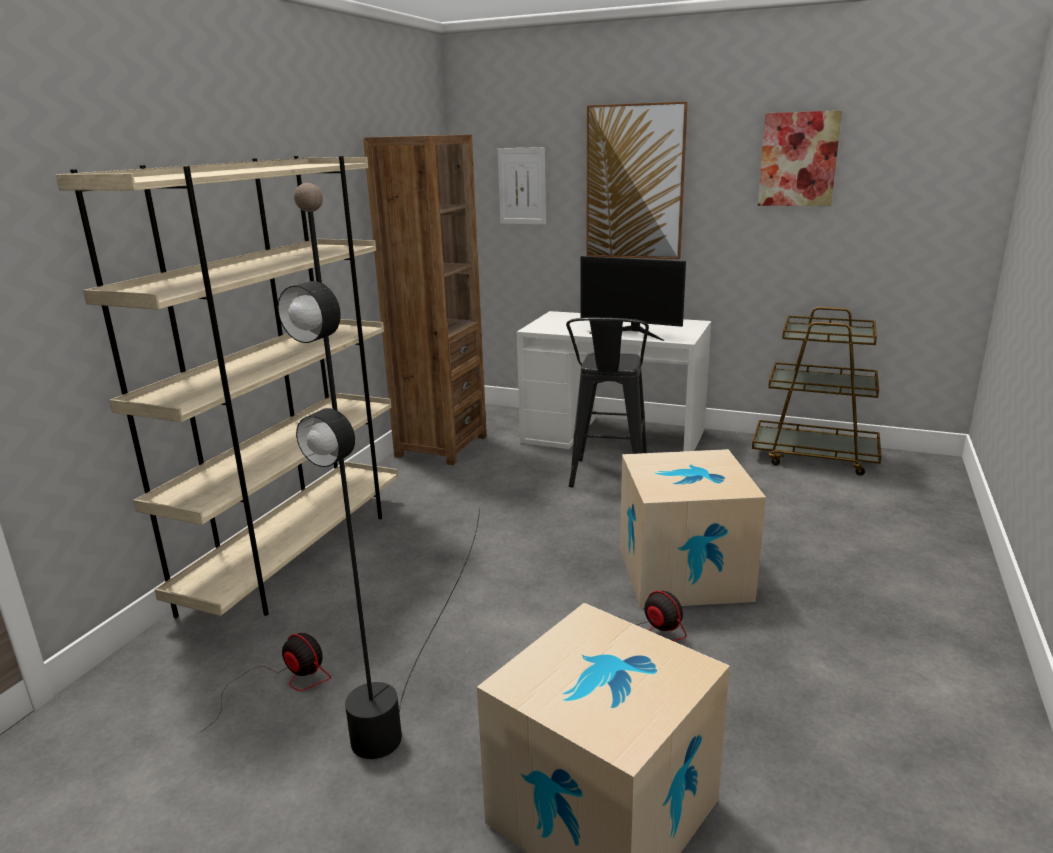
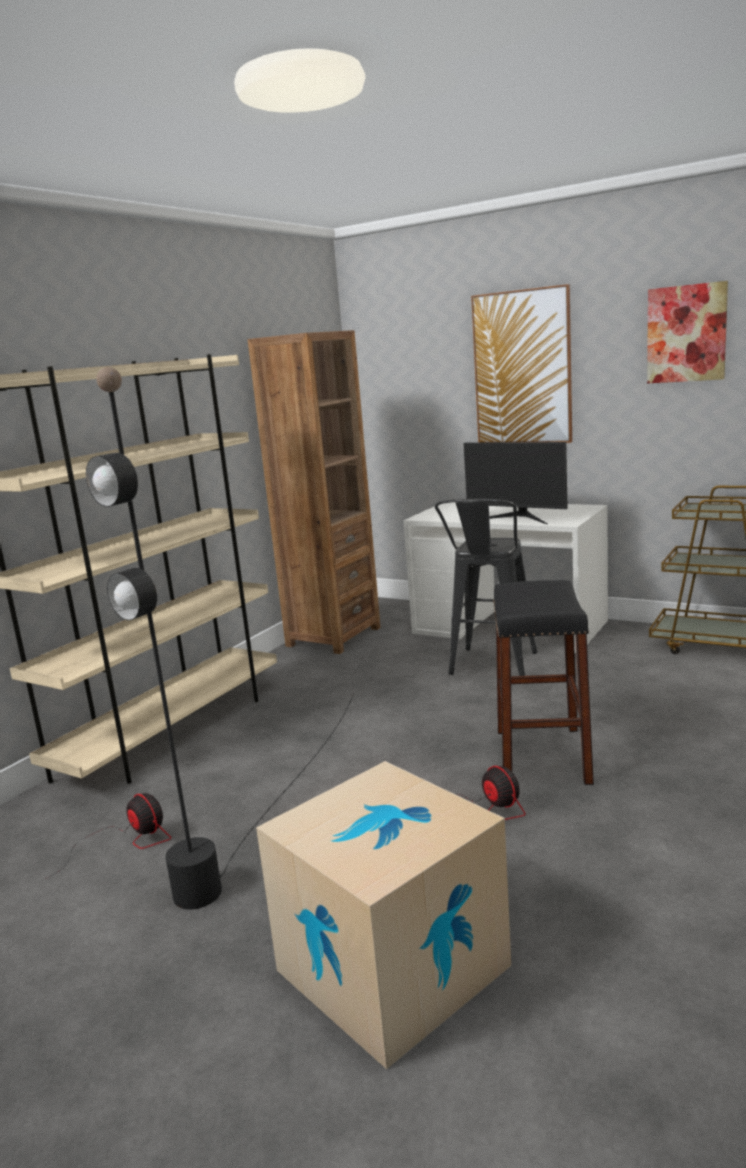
camera: 10 degrees right, 5 degrees down
(522, 186) = (414, 378): picture -> none
(683, 573) = (542, 756): cardboard box -> black stool

